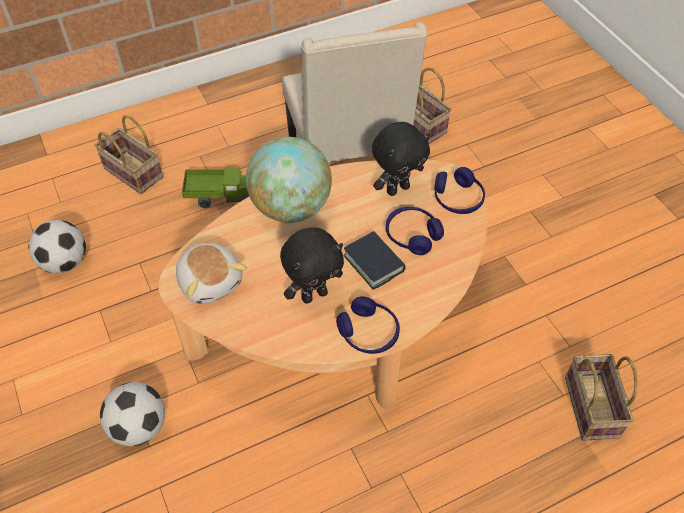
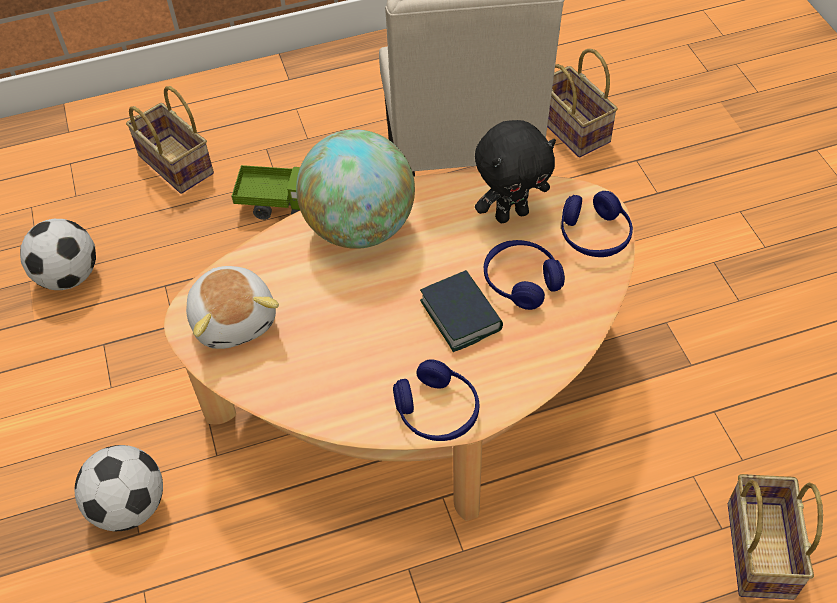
camera: 10 degrees right, 0 degrees up
(314, 294) = (371, 351): black plush toy -> none

